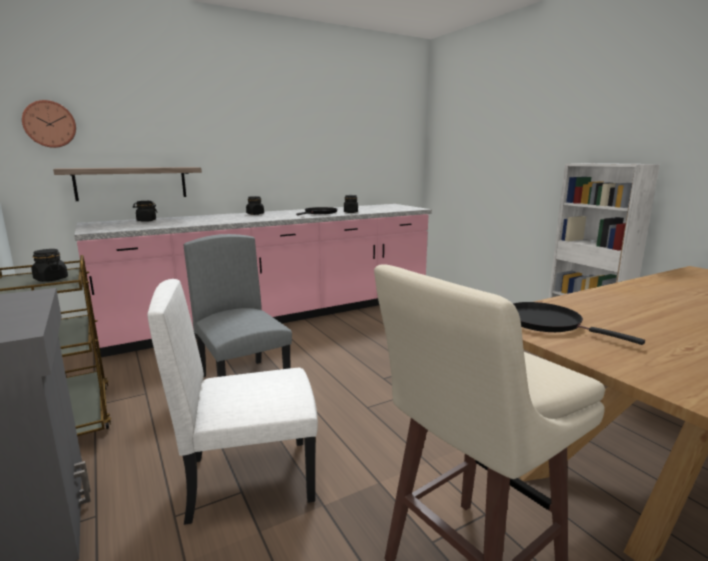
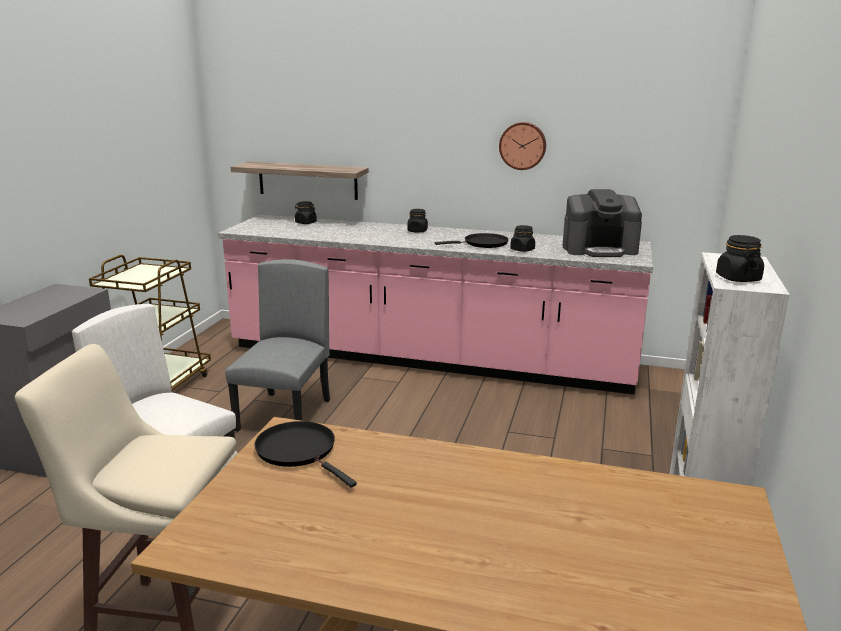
camera: 45 degrees right, 5 degrees up
(50, 124) = (246, 120): wall clock -> wall clock (522, 145)
(51, 279) = (151, 275): black jar -> black jar (737, 278)
(386, 207) = (599, 249): none -> coffee machine
(547, 323) = (299, 451): black frying pan -> black frying pan turned 45 degrees counterclockwise

